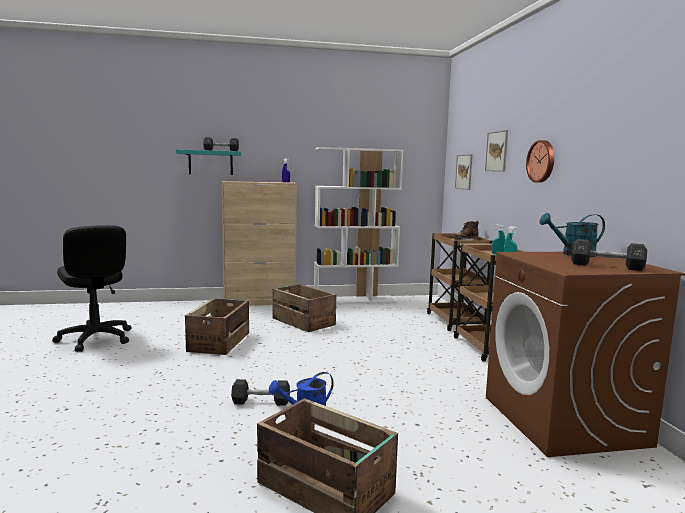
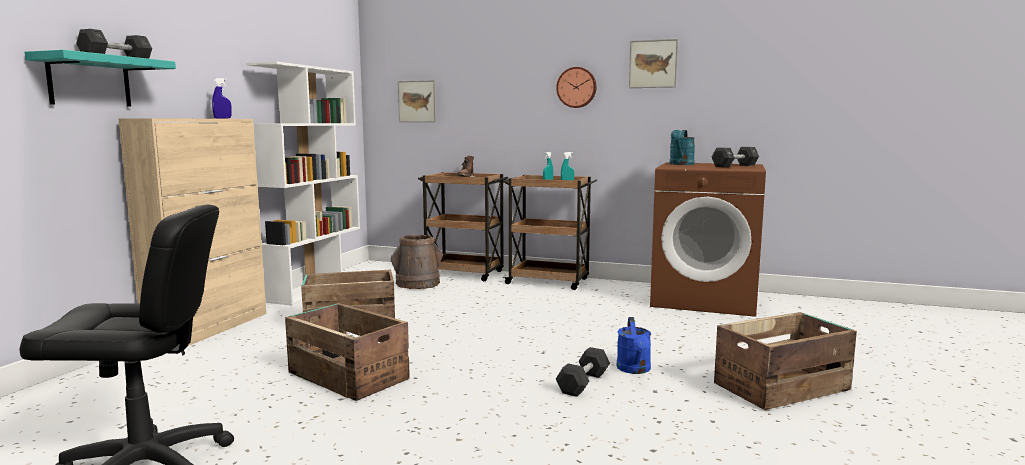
camera: 60 degrees left, 0 degrees up
(405, 317) = (418, 284): none -> brown bucket
(496, 151) = (490, 77): picture -> picture (653, 64)

